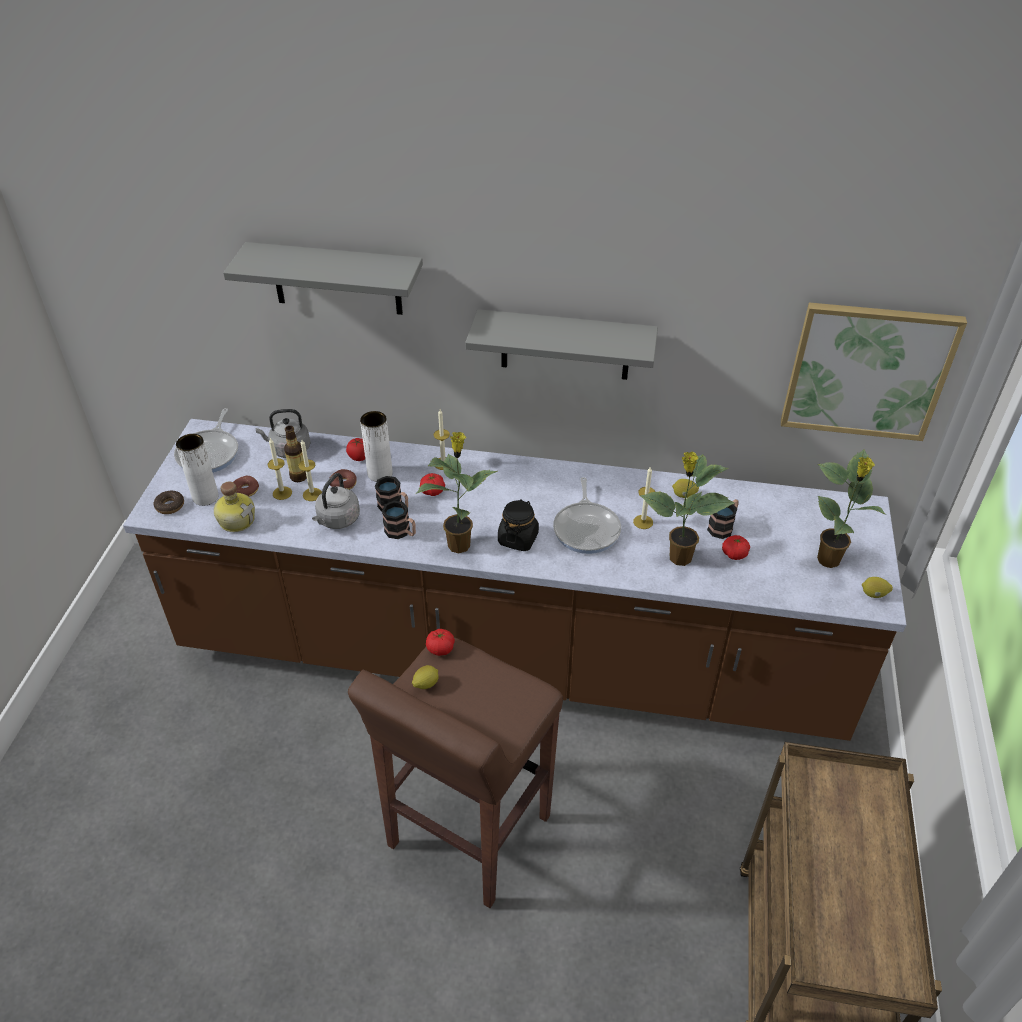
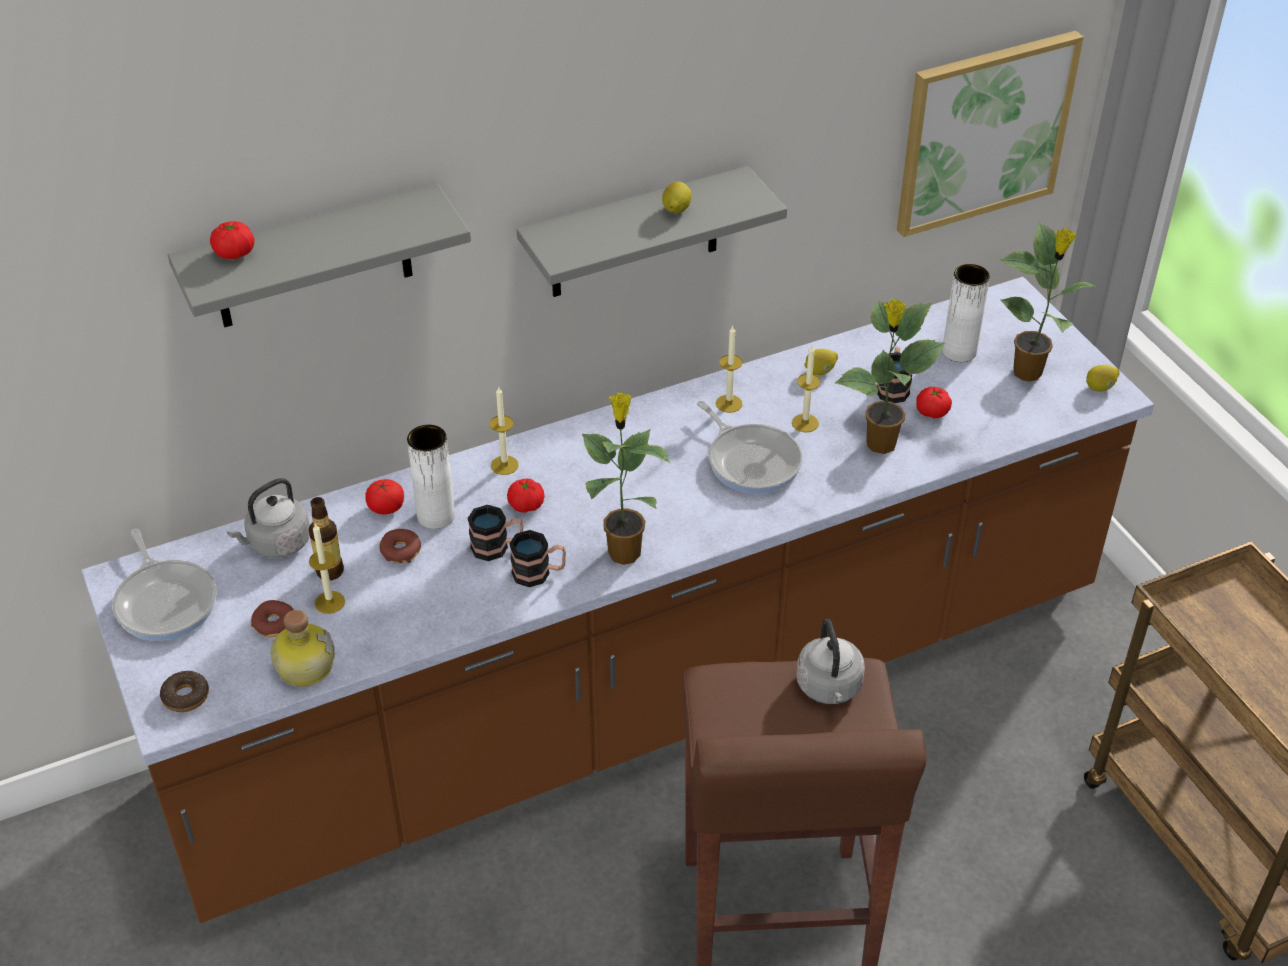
camera: 35 degrees left, 0 degrees up
(205, 497) = (225, 660): white vase -> white vase (959, 351)
(312, 494) = (373, 584): candle -> candle (729, 403)
(337, 520) = (441, 599): grey kettle -> grey kettle (829, 688)
(425, 684) = (731, 732): lemon -> lemon (676, 210)
(440, 648) = (707, 684): tomato -> tomato (234, 253)
(518, 538) = (685, 510): black jar -> none

